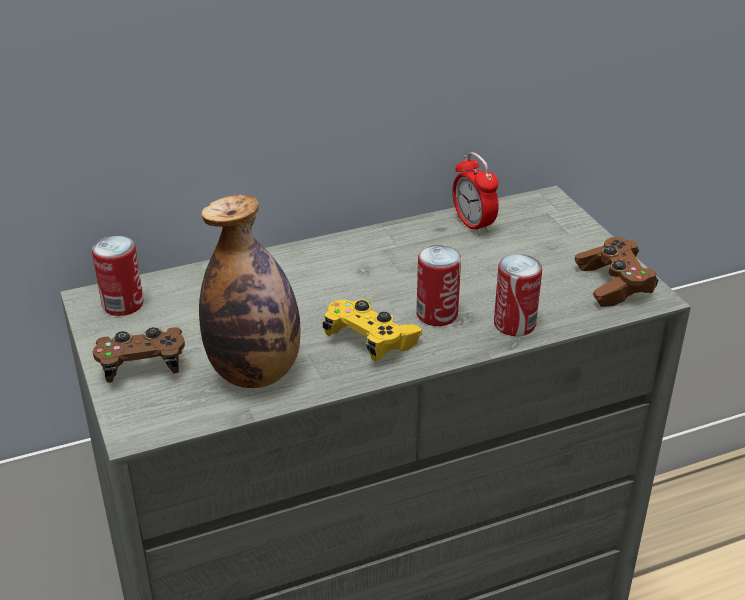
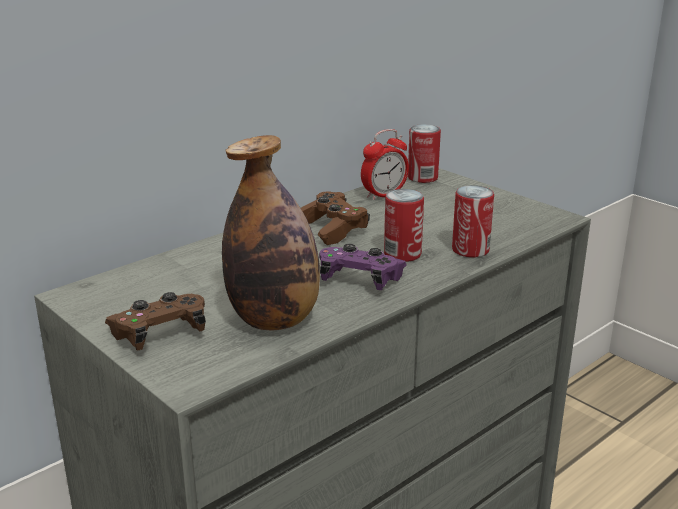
camera: 20 degrees left, 10 degrees down
(123, 304) = (107, 294): can -> can (422, 178)
(370, 341) = (360, 280): yellow game controller -> purple game controller
(473, 225) = (384, 195): alarm clock -> alarm clock turned 75 degrees counterclockwise
(613, 284) = (523, 214): brown game controller -> brown game controller (331, 229)

